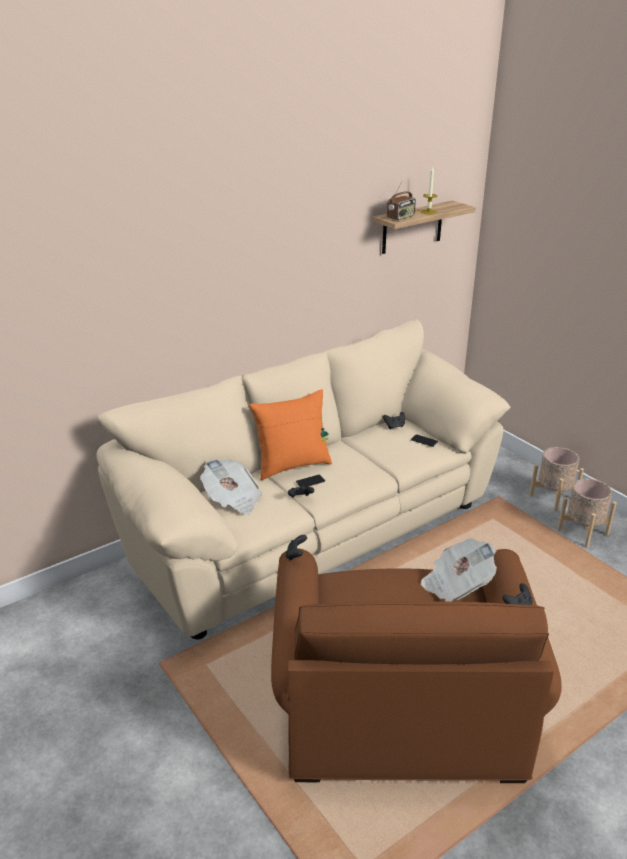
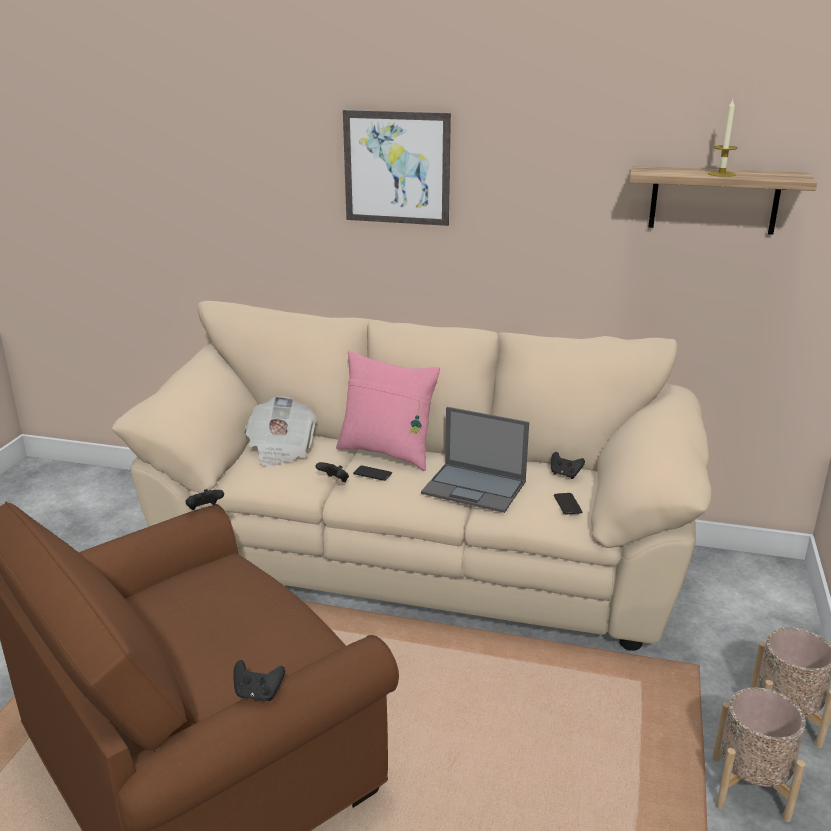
camera: 50 degrees right, 5 degrees down
(230, 254) = (396, 168): none -> picture
(292, 466) = (386, 454): orange pillow -> pink pillow
(373, 457) = (475, 488): none -> laptop
(401, 217) = (662, 171): radio -> none
(456, 584) = (291, 641): newspaper -> none

